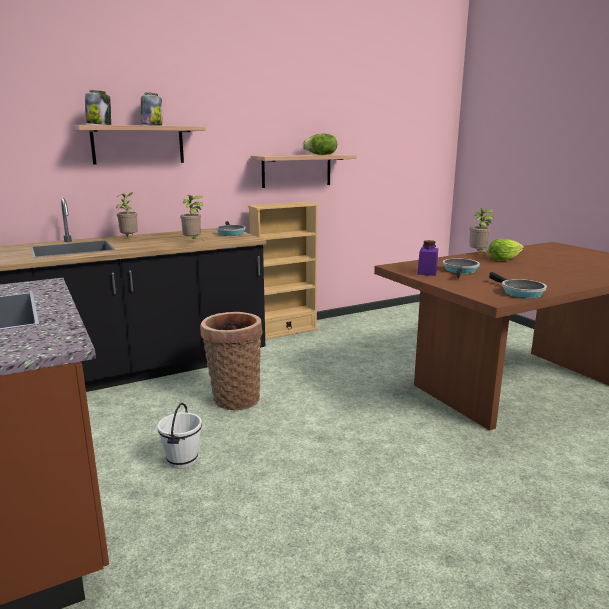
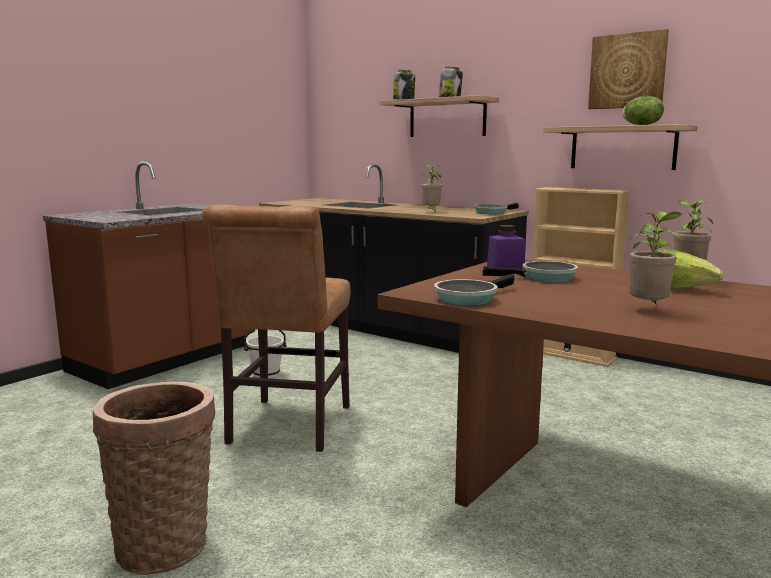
camera: 65 degrees right, 5 degrees down
(129, 238) = (414, 206): potted plant -> potted plant (649, 310)
(234, 398) = (383, 368): basket -> basket (166, 543)
(295, 112) = (627, 71): none -> picture
(330, 471) = (287, 428): none -> brown chair

